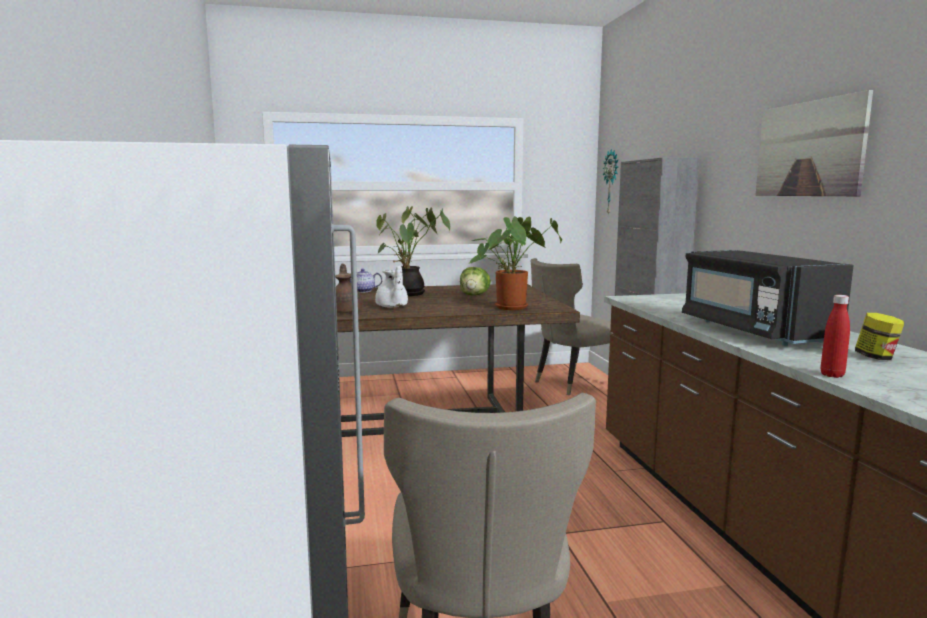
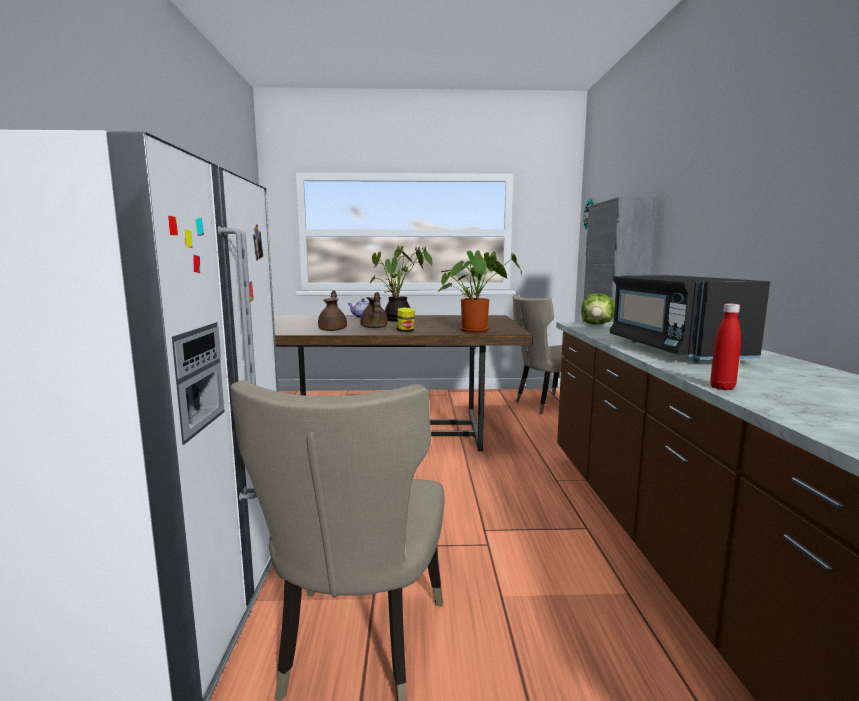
camera: 10 degrees right, 0 degrees up
(392, 307) = (374, 328): white teapot -> brown teapot
(474, 295) = (452, 322): lettuce -> lettuce (596, 324)
(809, 149) = (748, 176): picture -> none
(876, 357) = (786, 375): jar -> jar (405, 331)

